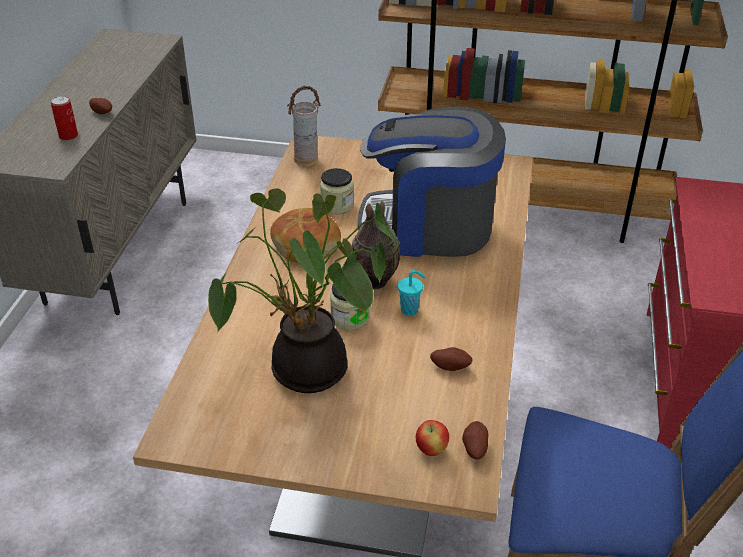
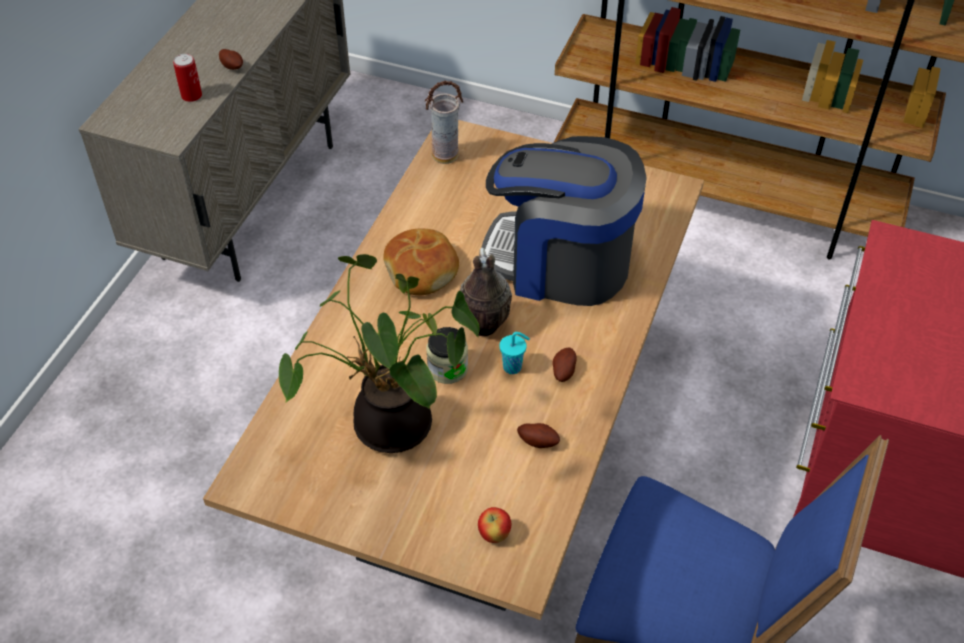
camera: 10 degrees right, 10 degrees up
(337, 205) = (466, 221): jar -> none
(474, 448) = (537, 539): potato -> potato (563, 371)

